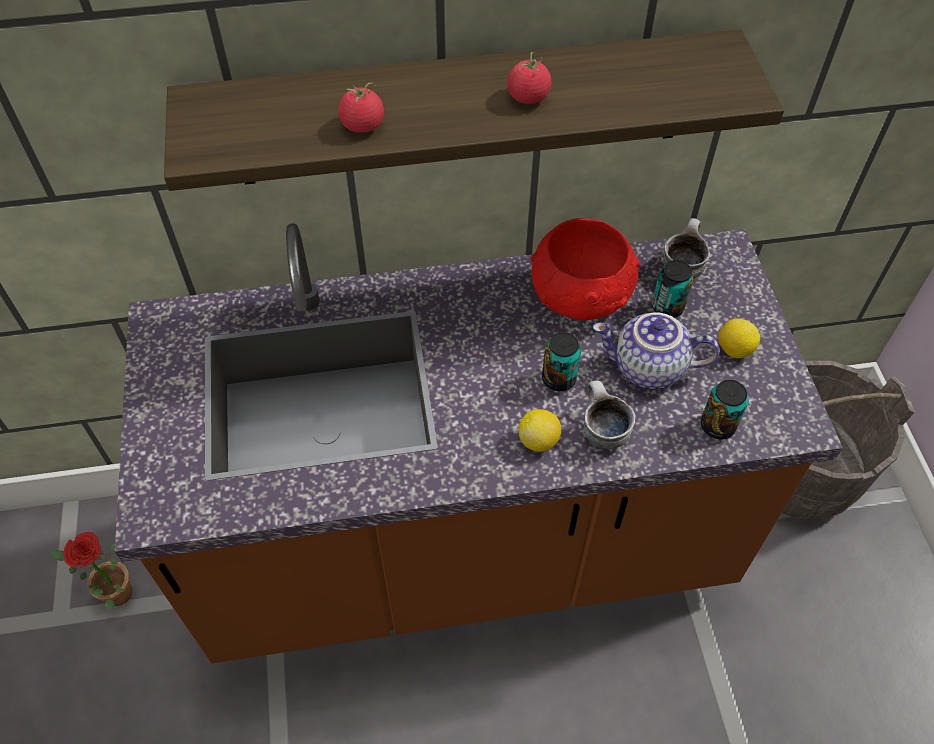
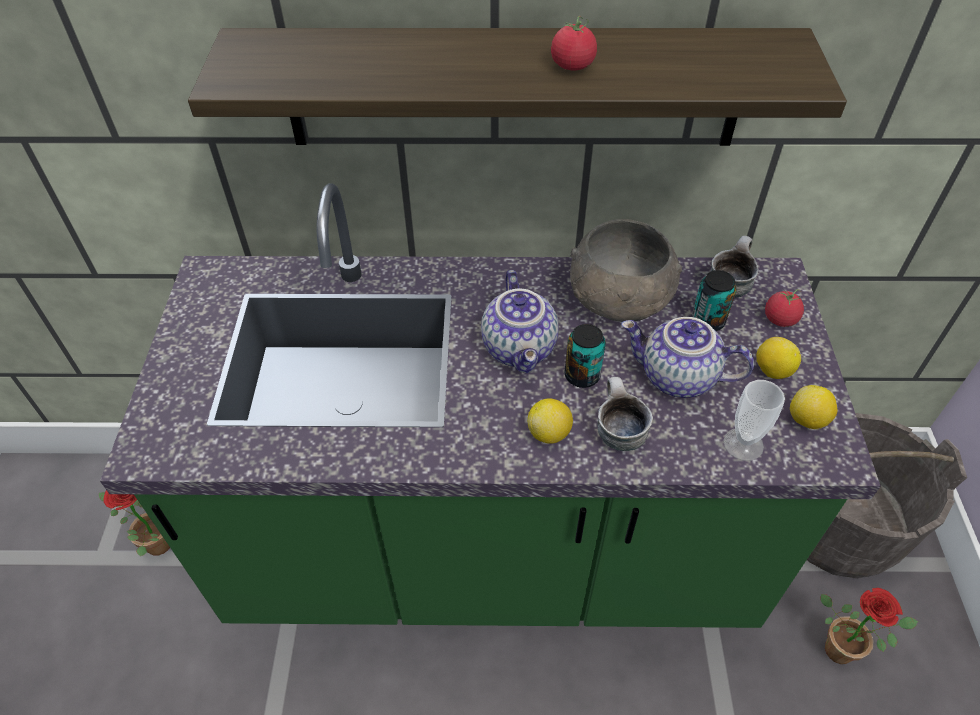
camera: 10 degrees right, 5 degrees down
(362, 125) = (397, 75): tomato -> tomato (780, 319)
(467, 549) = (491, 553): brown counter -> green counter
(495, 359) = (521, 348): none -> teapot
(580, 297) = (619, 301): red bowl -> grey bowl
(717, 426) = (743, 444): can -> cup
(771, 394) = (807, 420): none -> lemon
(817, 588) = (844, 648): none -> potted plant

